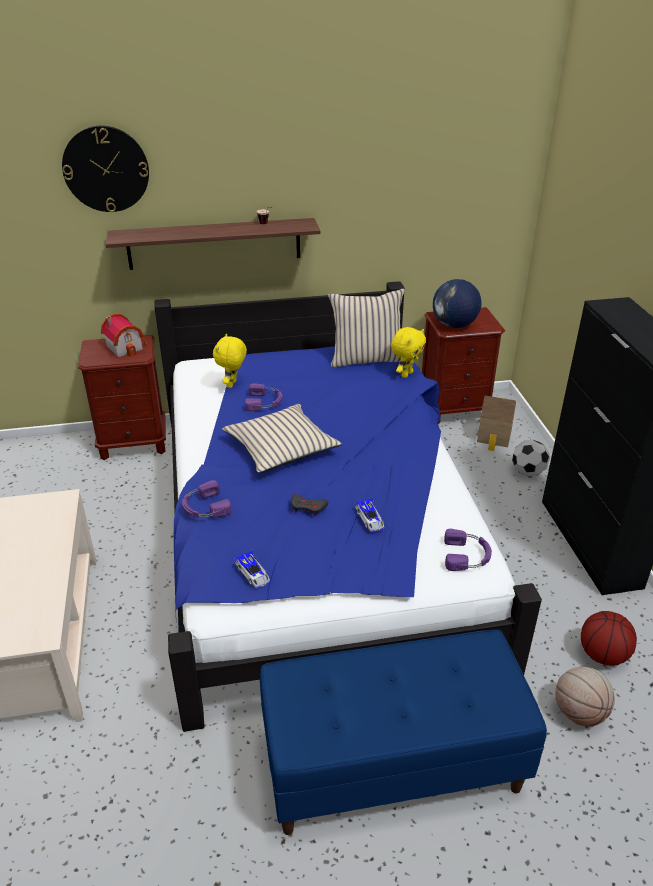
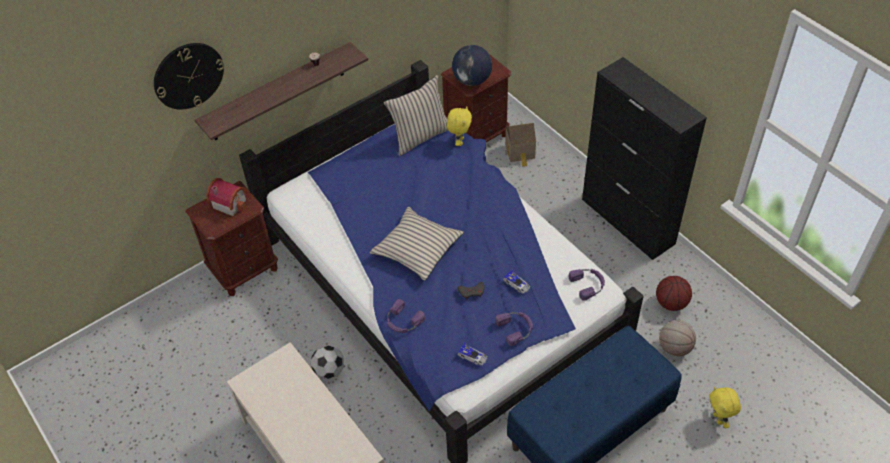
camera: 25 degrees left, 15 degrees up
(232, 384) = (336, 203): yellow plush toy -> yellow plush toy (718, 419)
(264, 402) = (374, 211): purple headphones -> purple headphones (516, 328)
(528, 472) = (560, 176): football -> football (329, 371)

